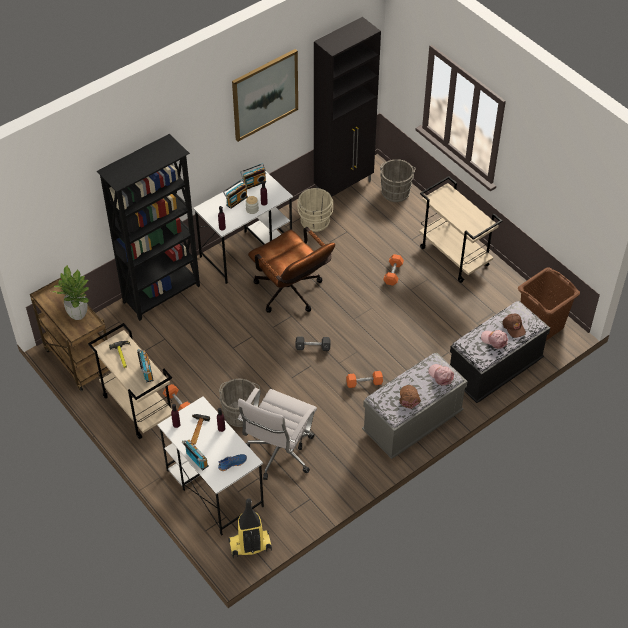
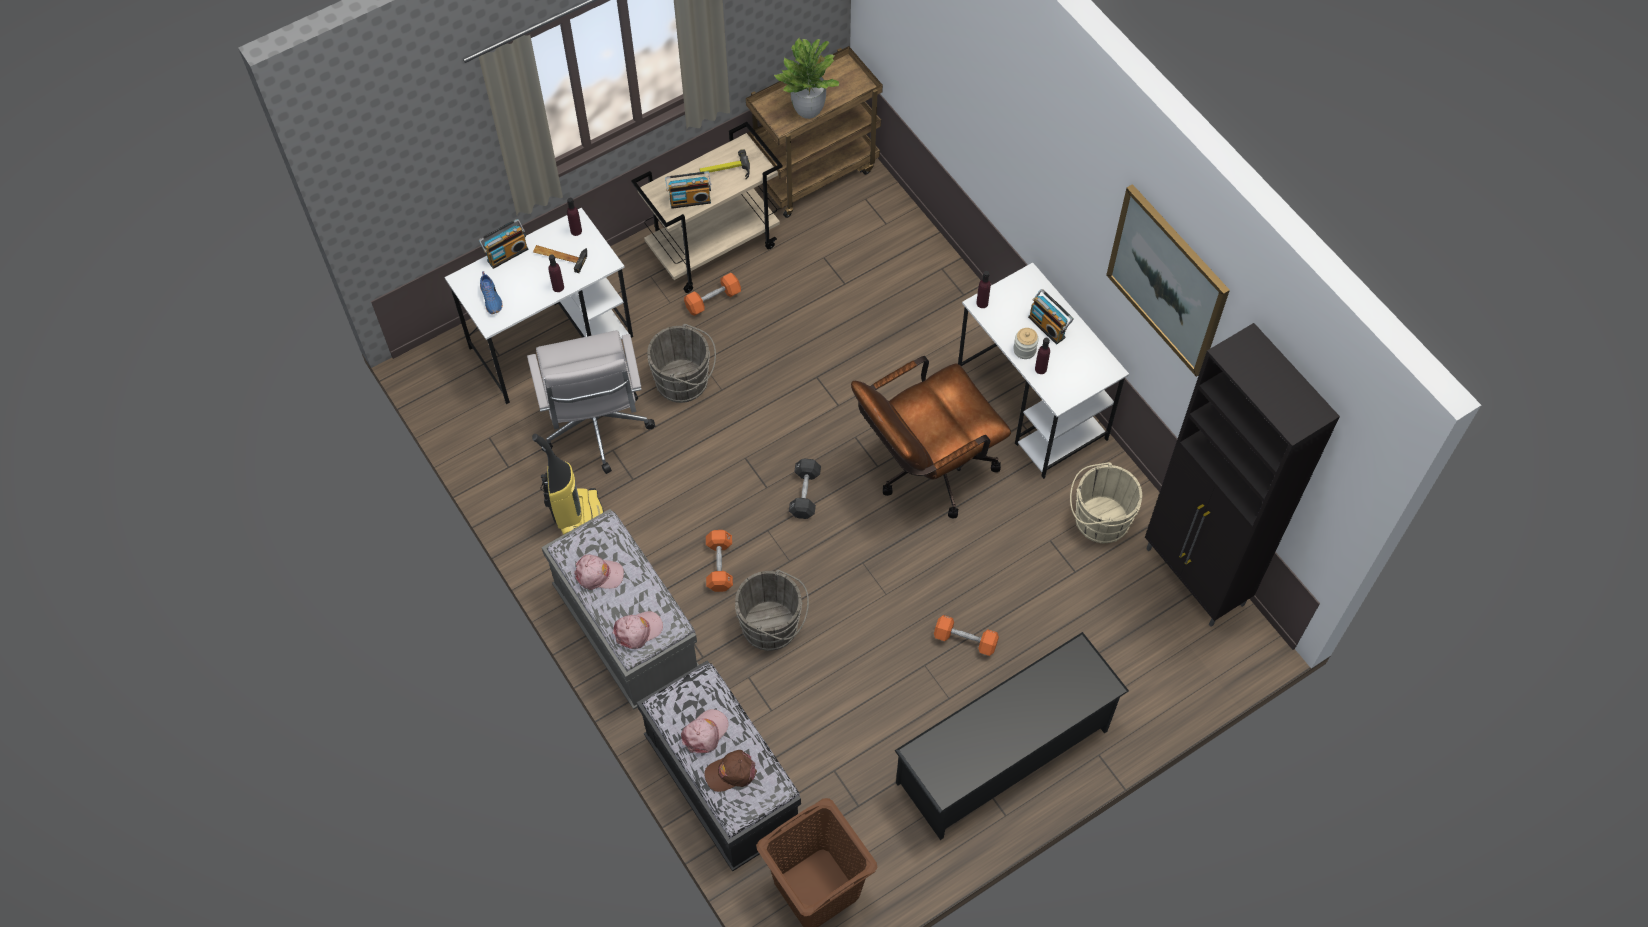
camera: 95 degrees right, 10 degrees up
(162, 294) = (939, 282): black bookcase -> none
(250, 546) = (443, 383): vacuum cleaner -> vacuum cleaner (579, 519)
(254, 183) = (1092, 356): radio -> none
(279, 454) = (596, 430): white office chair -> white office chair turned 135 degrees counterclockwise
(396, 191) = (1183, 670): grey bucket -> grey bucket (773, 627)
(409, 397) = (599, 574): brown cap -> pink cap
(455, 256) = (1003, 756): beige cart -> black shoe rack

